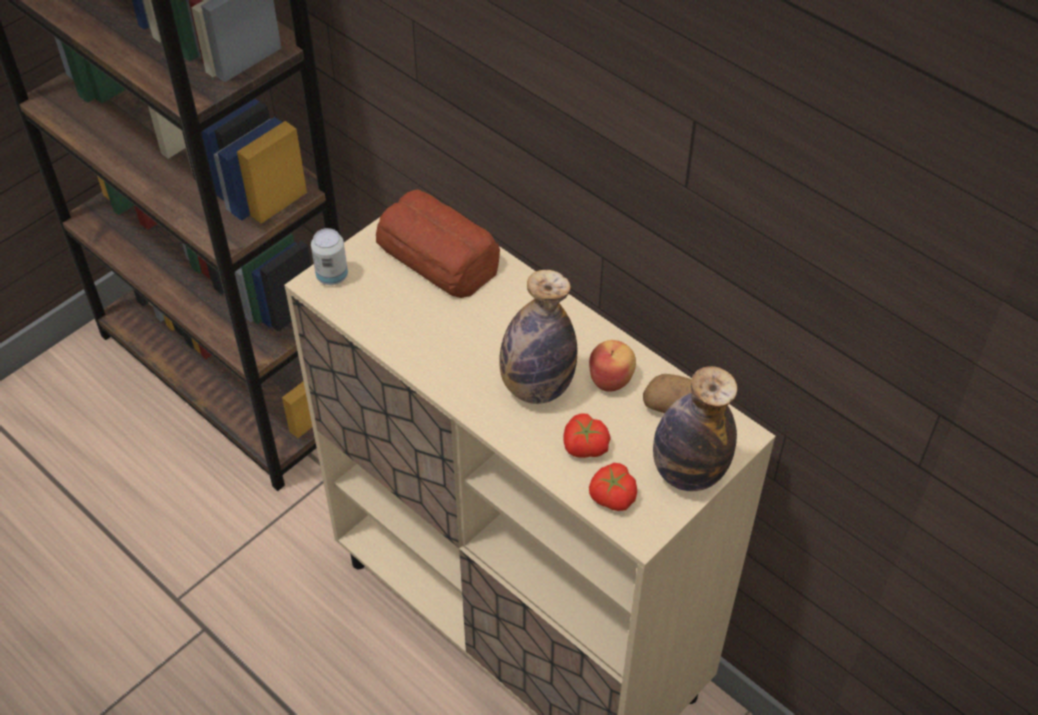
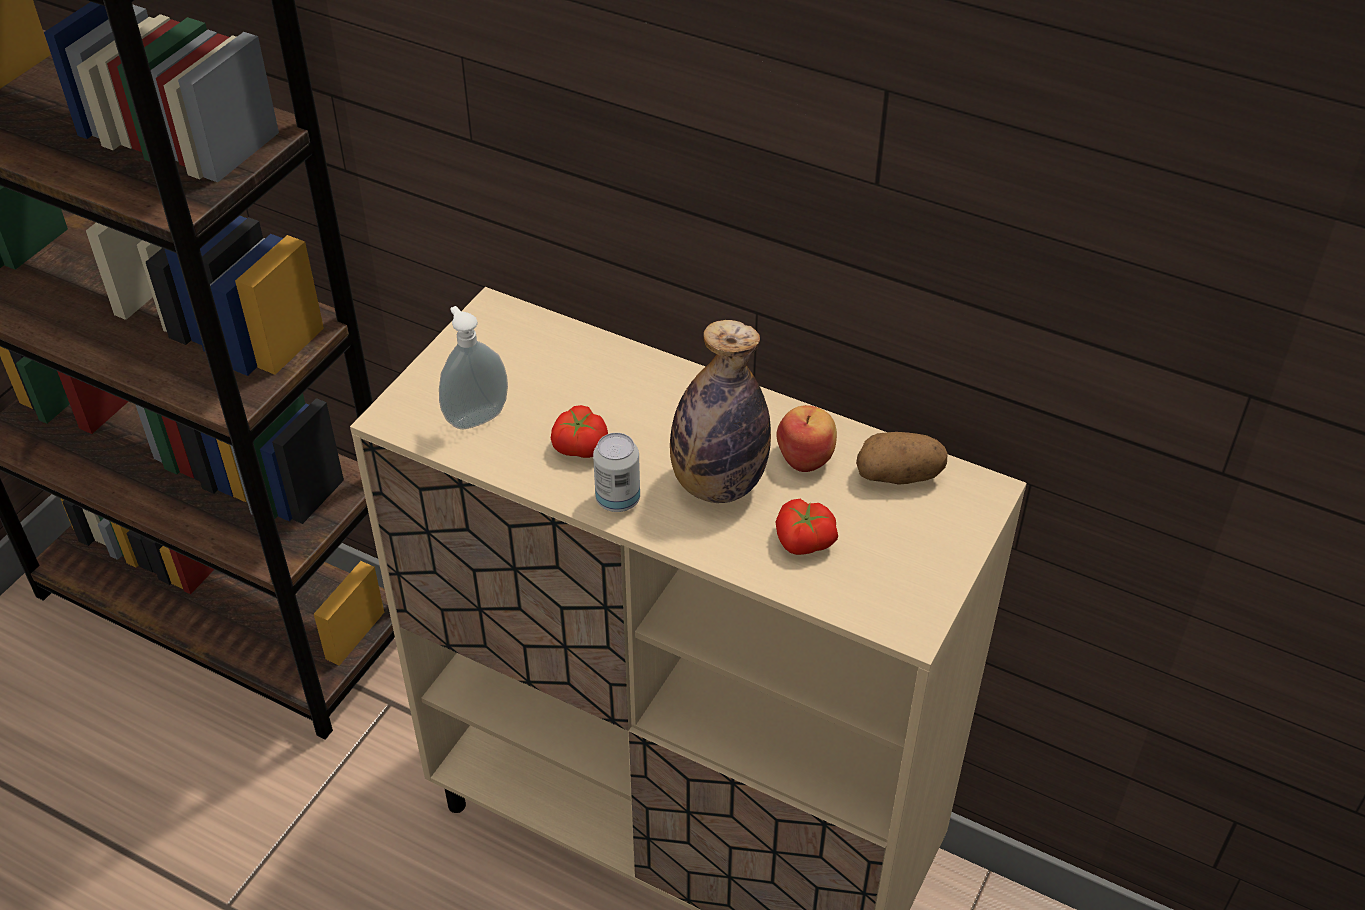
camera: 15 degrees left, 5 degrees down
(332, 276) = (410, 405): can -> can (618, 499)
(376, 295) = (475, 416): none -> soap dispenser
(437, 255) = (537, 355): bread -> none
(611, 496) = (859, 593): tomato -> tomato (579, 447)
(688, 472) = (940, 545): bottle -> none

